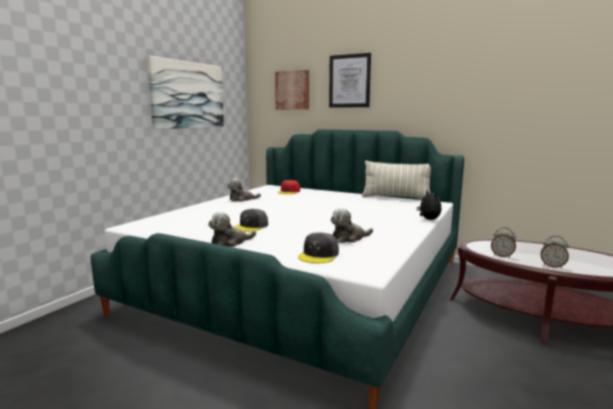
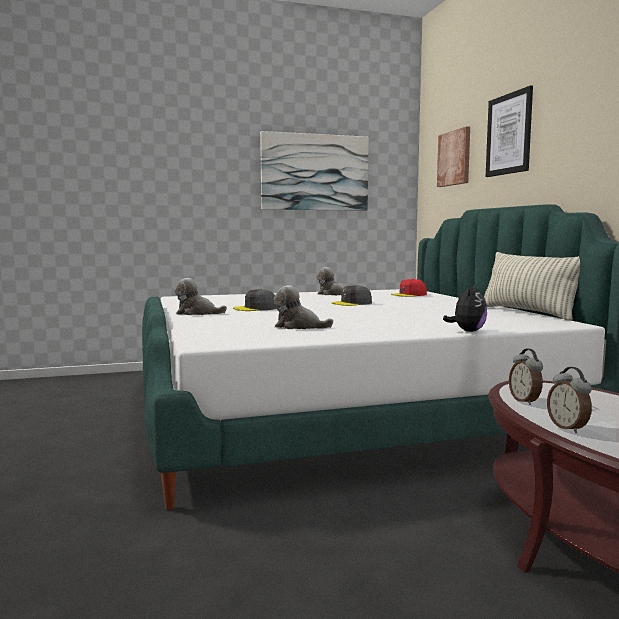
camera: 45 degrees right, 5 degrees down
(319, 255) = (222, 329): grey cap -> grey cap (352, 303)

